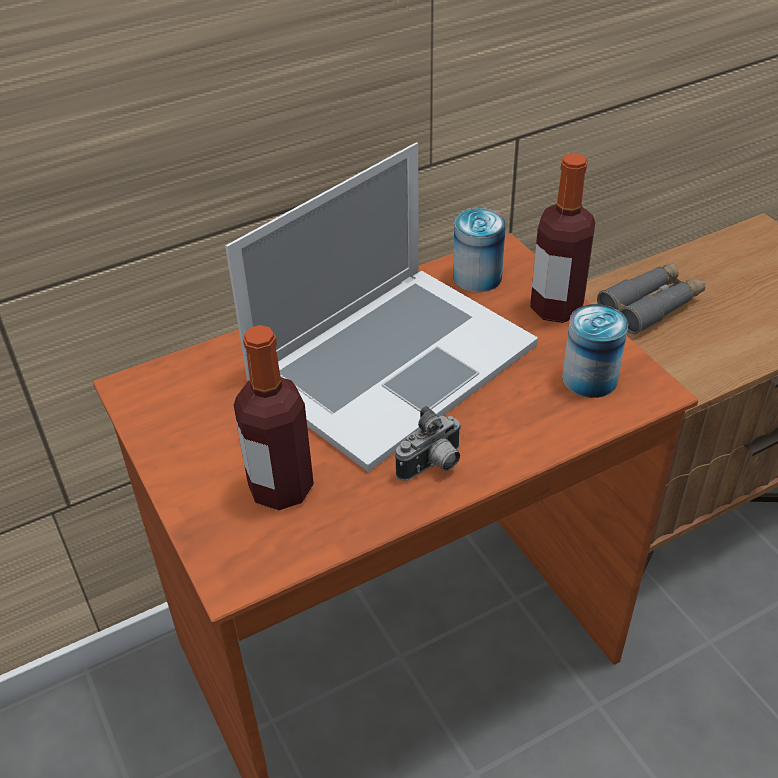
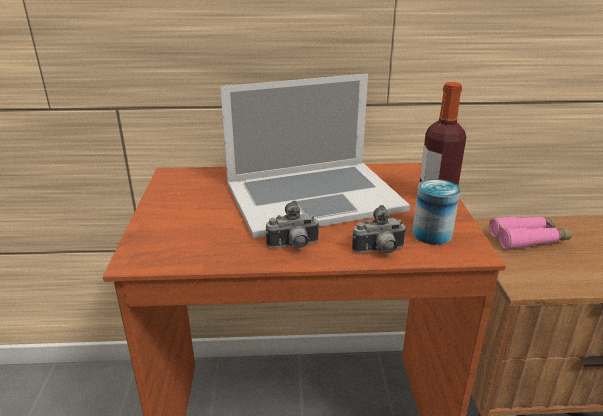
camera: 25 degrees right, 15 degrees down
(281, 488) = (199, 231): bottle -> none
(477, 277) = (397, 175): can -> none
(546, 433) = (379, 251): none -> camera
(650, 305) = (528, 239): grey binoculars -> pink binoculars

